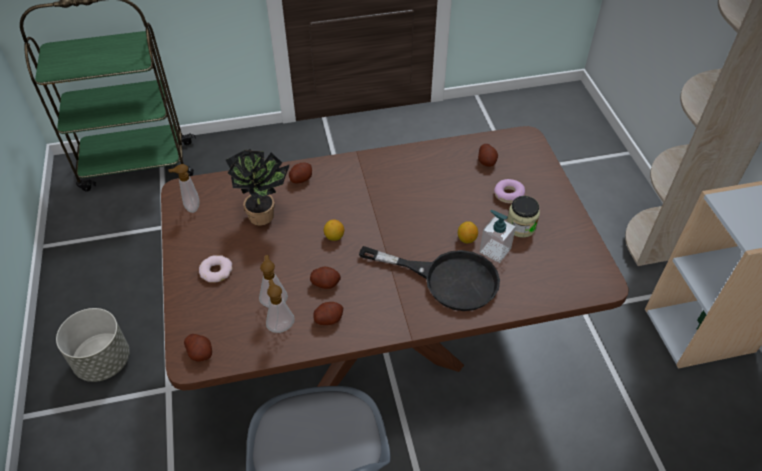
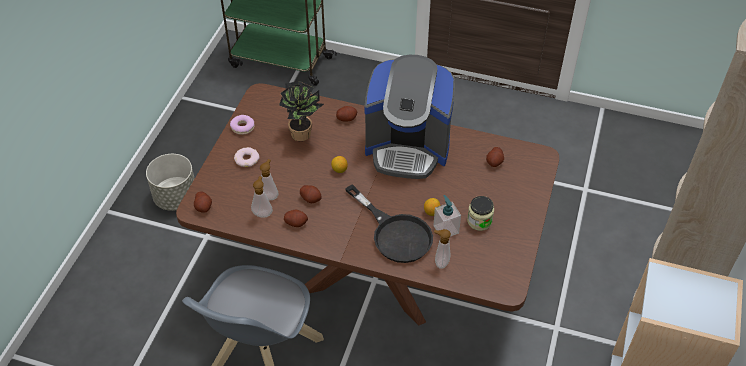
camera: 30 degrees right, 0 degrees up
(191, 207) = (259, 108): soap dispenser -> soap dispenser (440, 262)
(390, 183) = (408, 147): none -> coffee machine
(508, 195) = (490, 194): donut -> donut (242, 127)

